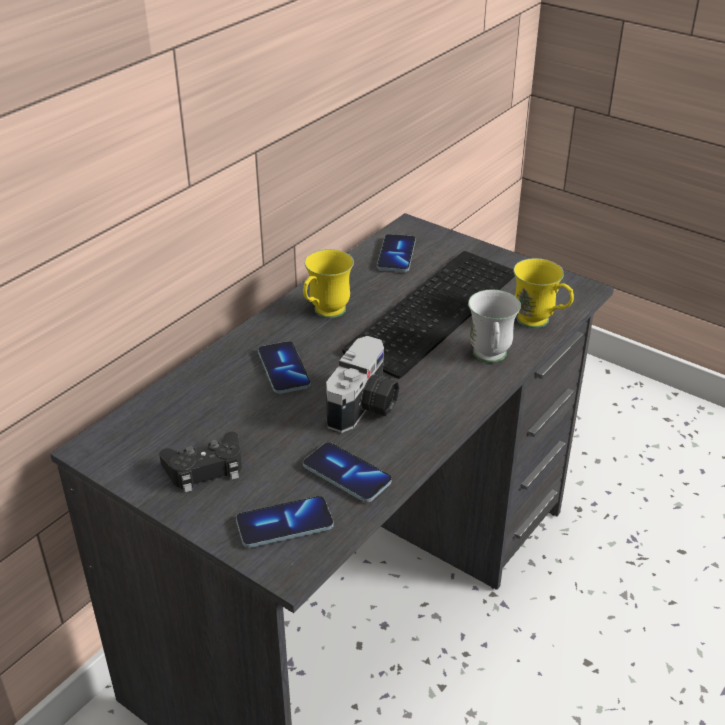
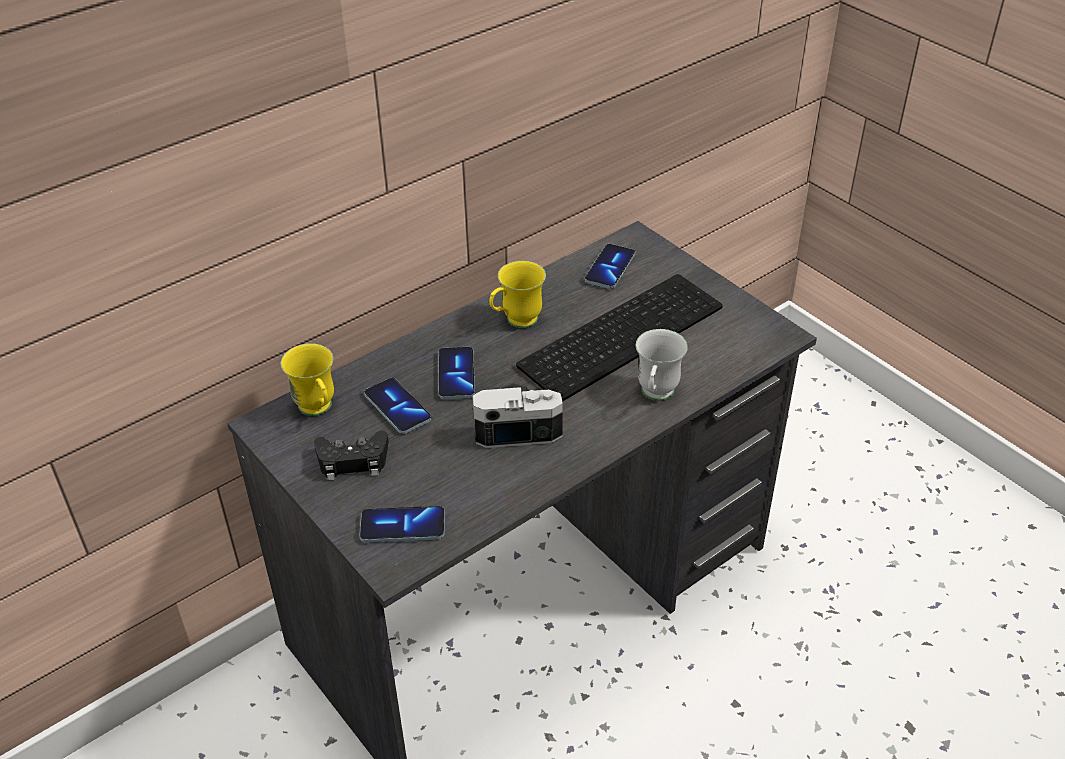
camera: 15 degrees right, 5 degrees up
(347, 474) = (474, 489): phone -> phone (397, 407)
(366, 407) = (517, 426): camera -> camera turned 135 degrees counterclockwise
(539, 323) = (721, 365): yellow mug -> yellow mug (318, 410)

